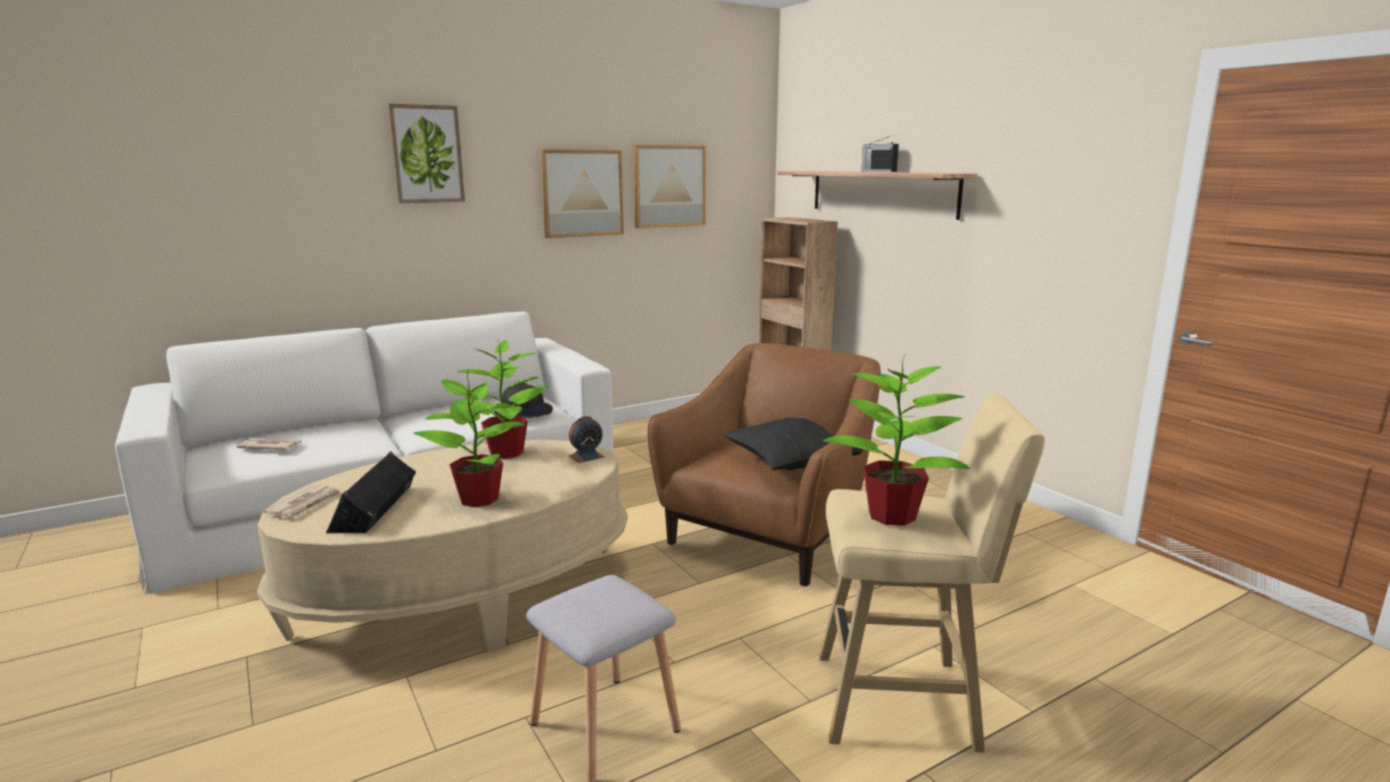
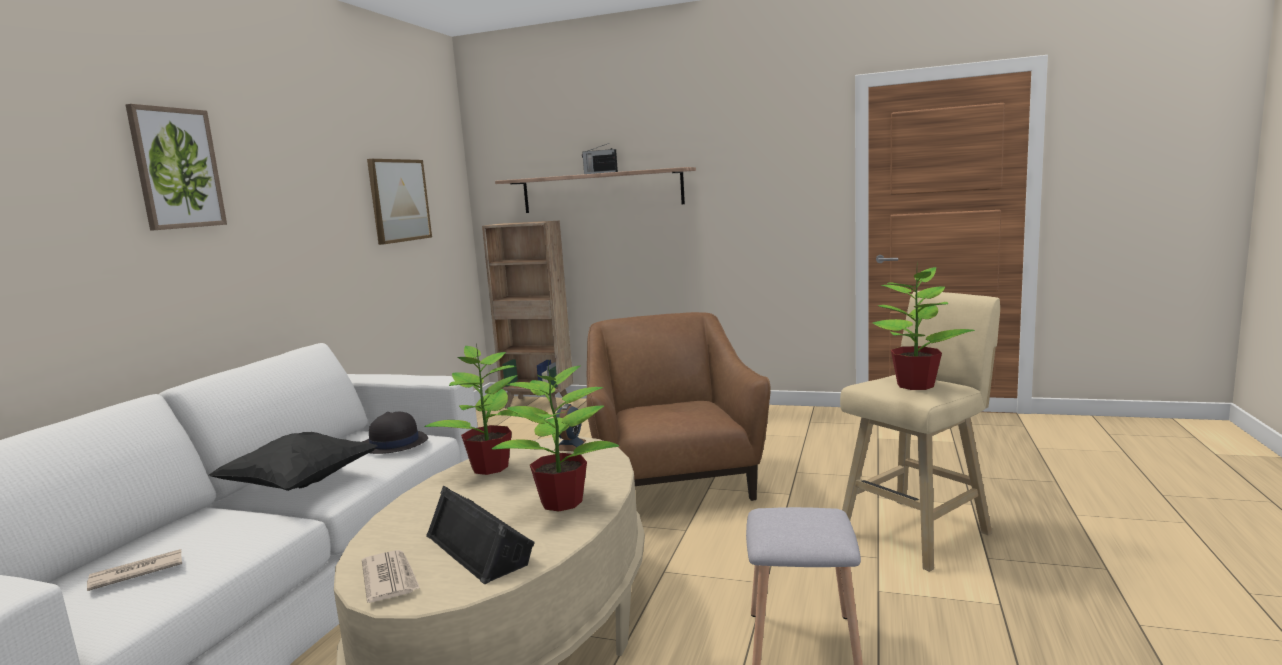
camera: 40 degrees left, 5 degrees down
(582, 193) = (331, 210): picture -> none
(790, 465) = (703, 407): black pillow -> black pillow (300, 484)

